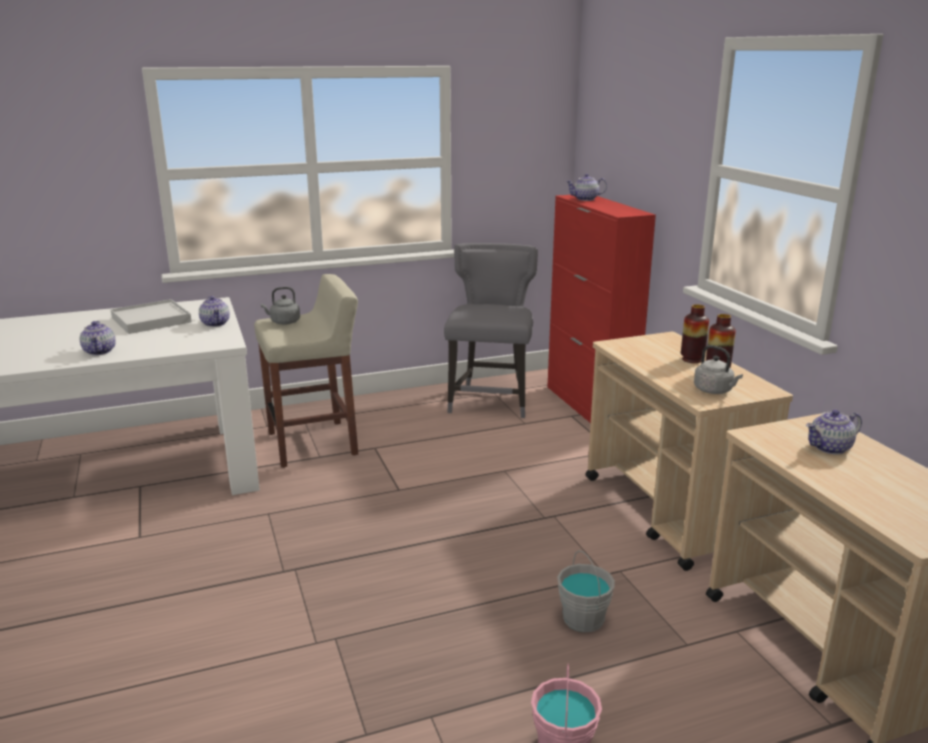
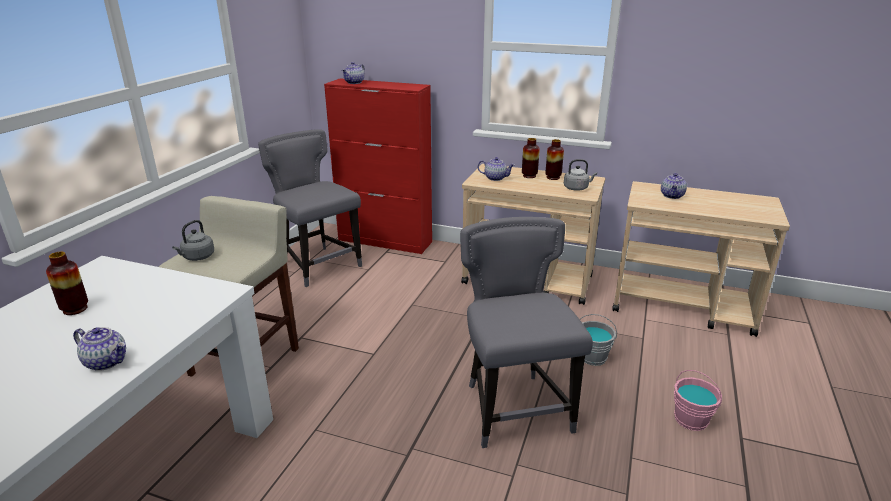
camera: 50 degrees left, 5 degrees up
(151, 320) = (75, 309): white tray -> vase
(216, 323) = (164, 281): teapot -> teapot (495, 178)
(419, 601) = (515, 407): none -> grey chair

